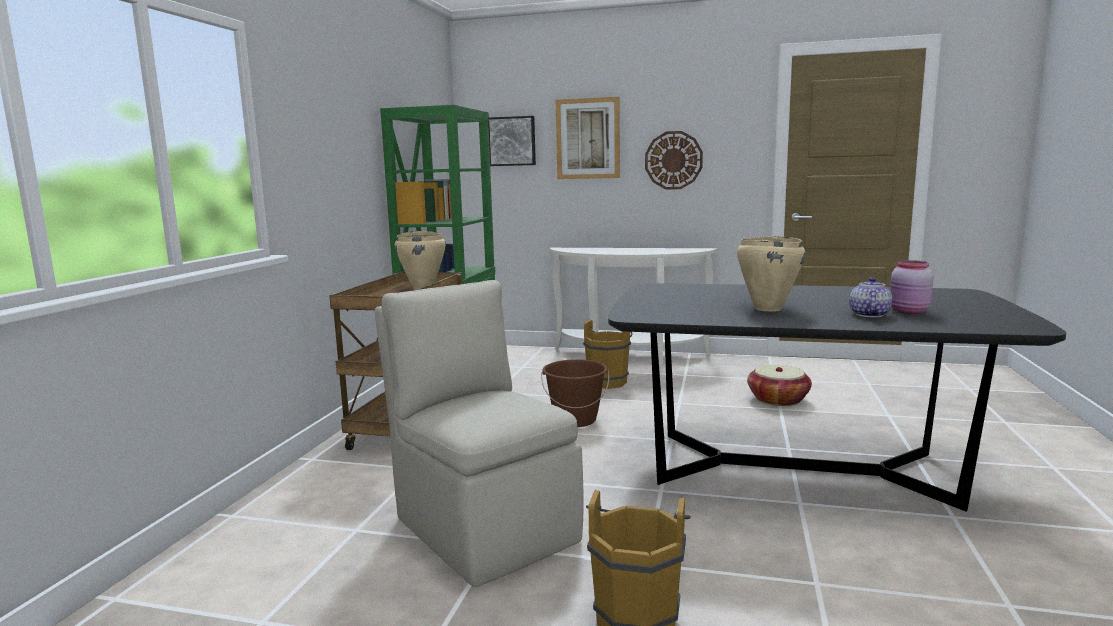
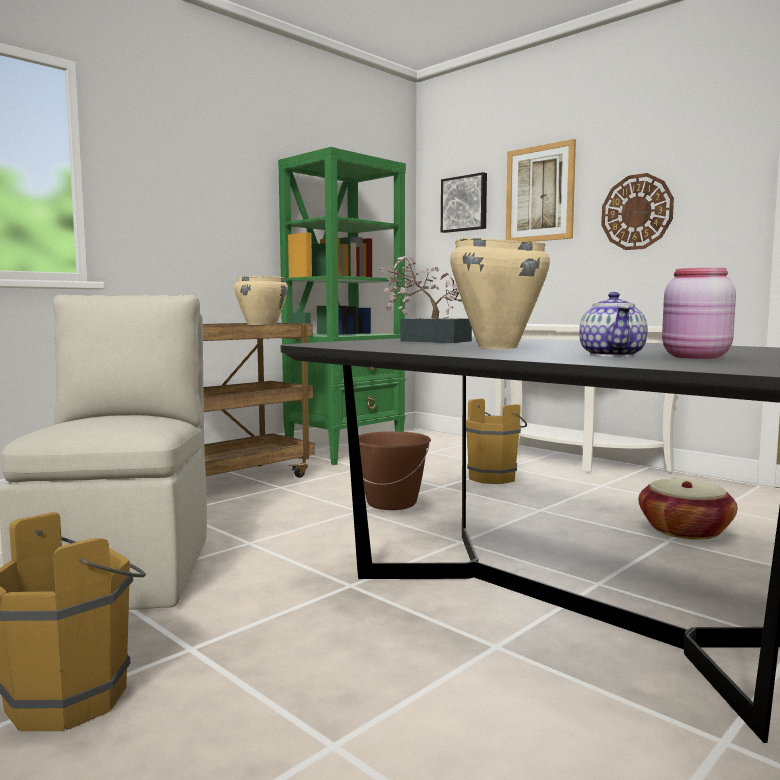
camera: 30 degrees right, 5 degrees down
(673, 299) = (429, 341): none -> potted plant
(869, 314) = (612, 355): teapot -> teapot turned 135 degrees clockwise

